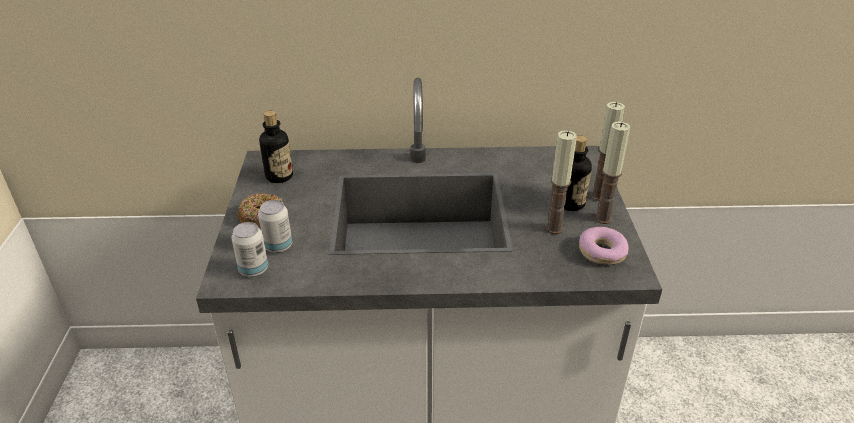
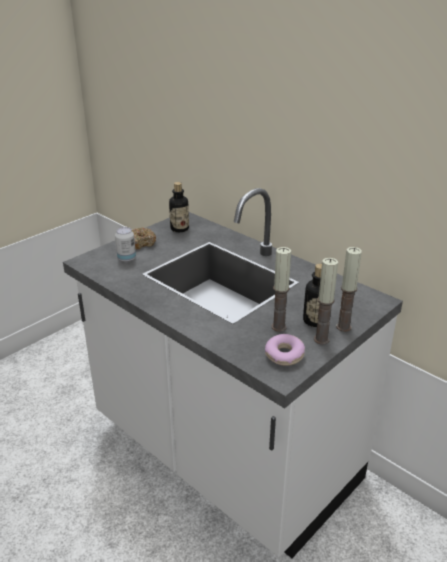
camera: 45 degrees right, 5 degrees down
(253, 269) = (101, 263): can -> none

